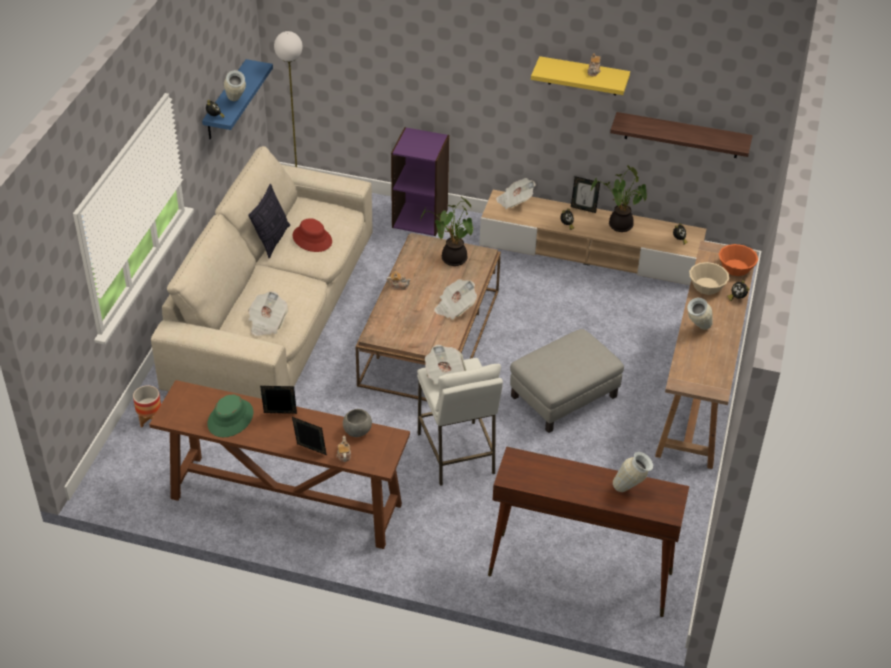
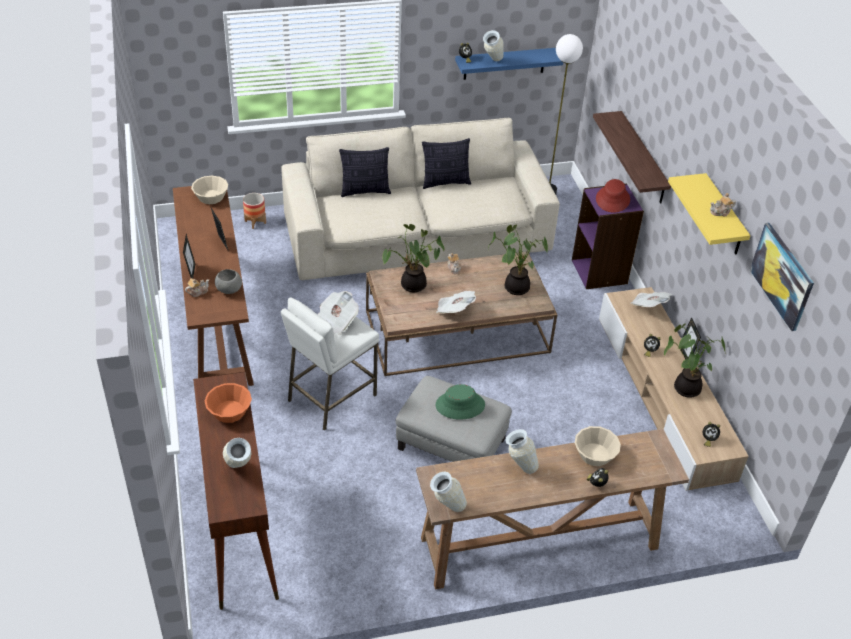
camera: 60 degrees right, 0 degrees up
(192, 398) = (211, 197): none -> beige bowl
(230, 419) = (201, 222): green hat -> green hat (460, 405)
(238, 298) = (365, 191): none -> pillow
(267, 323) = (347, 214): newspaper -> none
(312, 239) = (464, 200): red hat -> red hat (613, 199)
(403, 322) = (412, 286): none -> potted plant
(682, 135) = (762, 338): shelf -> shelf (643, 158)
(688, 77) = (782, 276): none -> picture
(718, 387) = (446, 507): none -> vase
(736, 267) = (645, 469): orange bowl -> orange bowl (229, 411)

